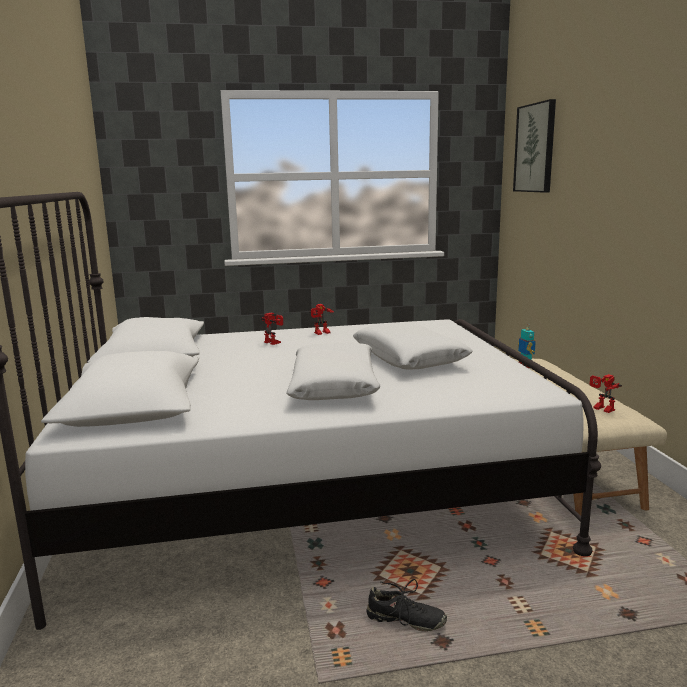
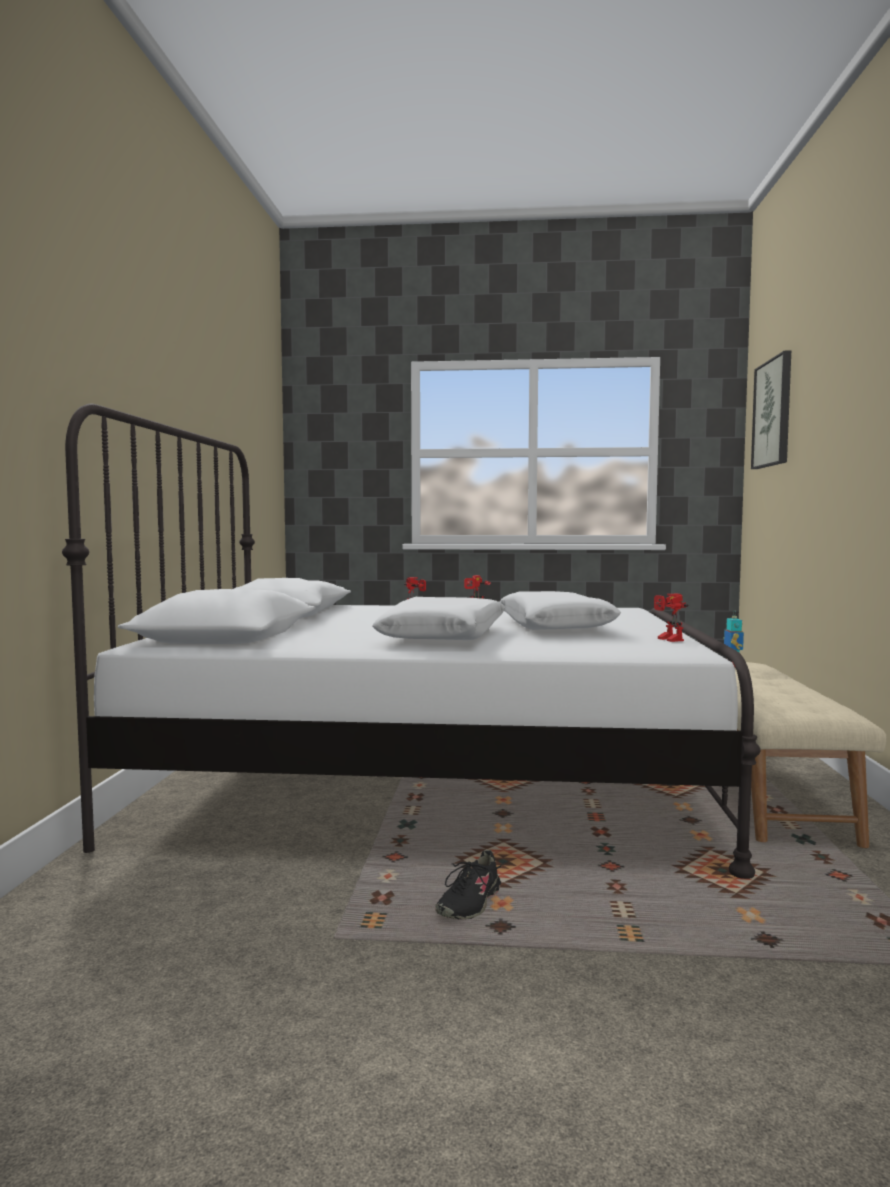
camera: 15 degrees right, 10 degrees down
(405, 621) = (469, 903): black shoe -> black shoe turned 90 degrees clockwise
(601, 409) = (800, 703): toy robot -> toy robot (666, 639)

